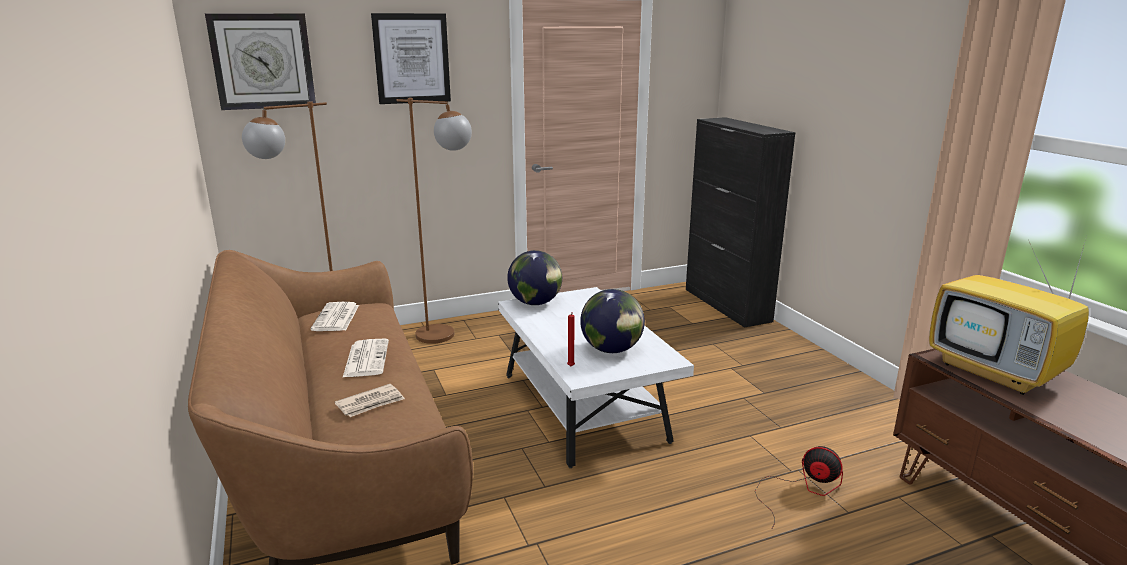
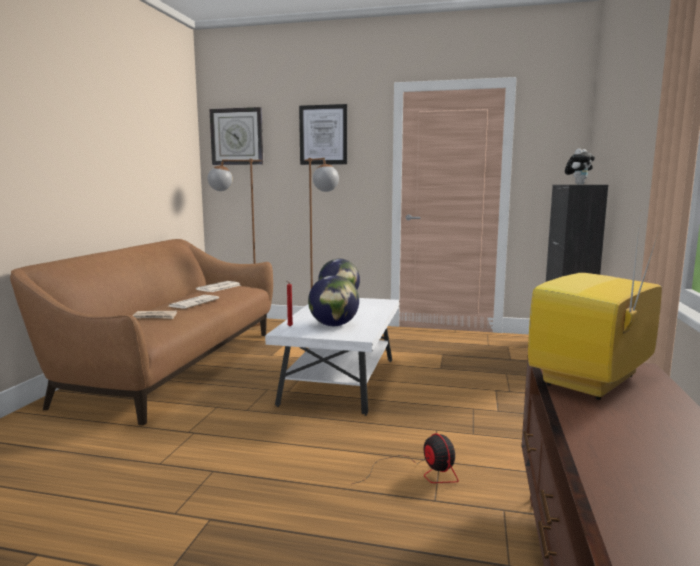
camera: 35 degrees right, 10 degrees down
(742, 124) = (578, 184): none -> plush toy
(997, 373) = (592, 382): television -> television turned 45 degrees clockwise

